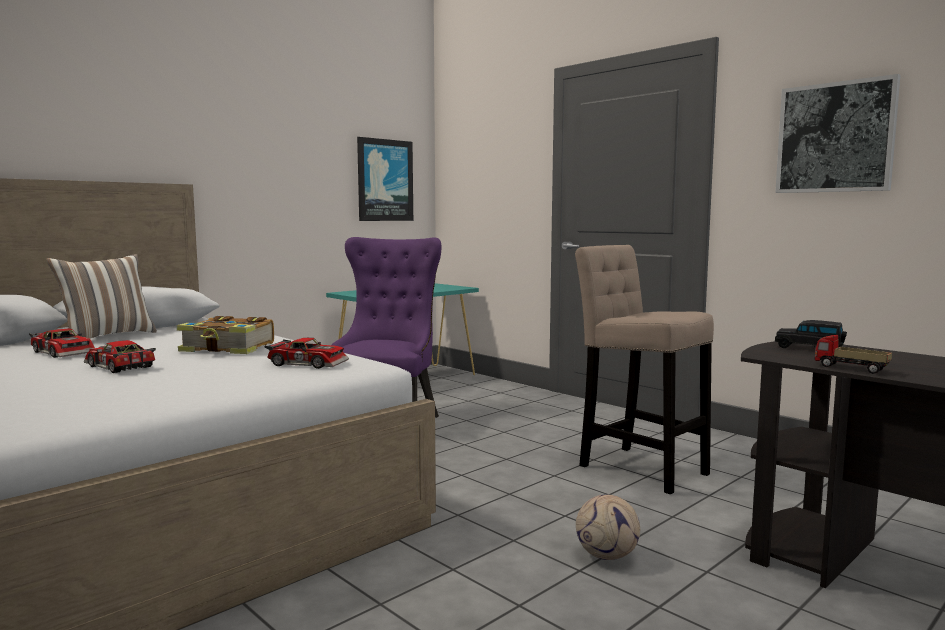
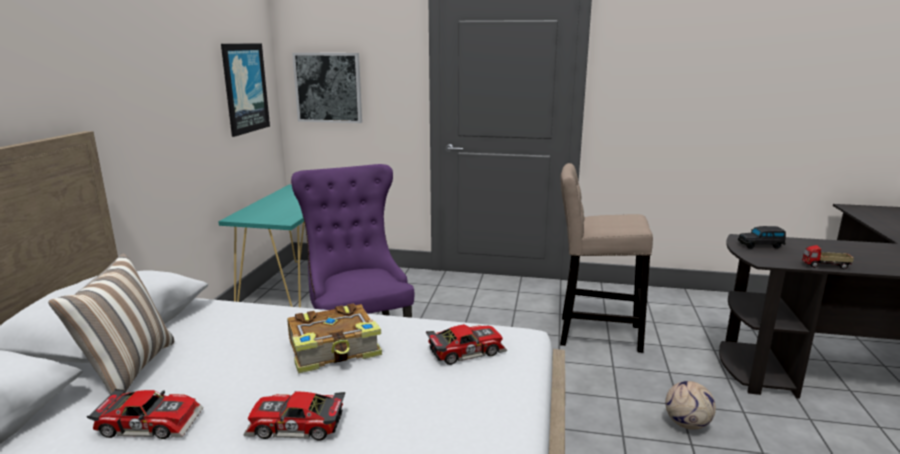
camera: 35 degrees left, 10 degrees up
(835, 137) = (682, 72): picture -> picture (328, 87)

